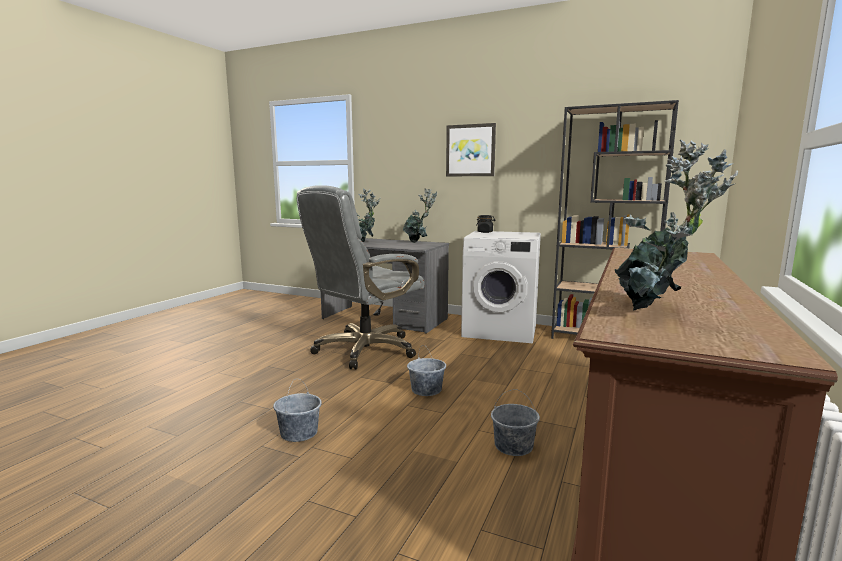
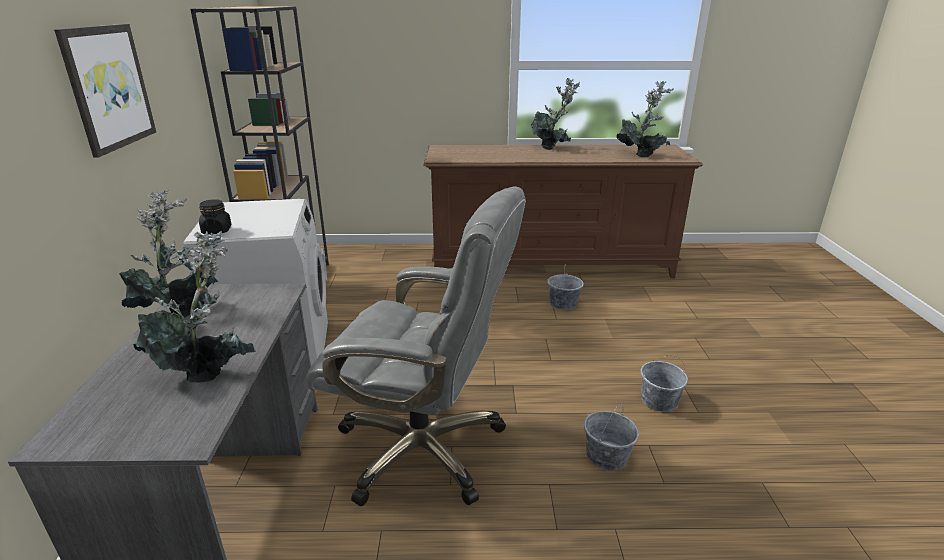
camera: 115 degrees left, 15 degrees up
(426, 390) = (511, 358): grey bucket -> grey bucket (607, 456)
(710, 280) = (552, 148): none -> potted plant

